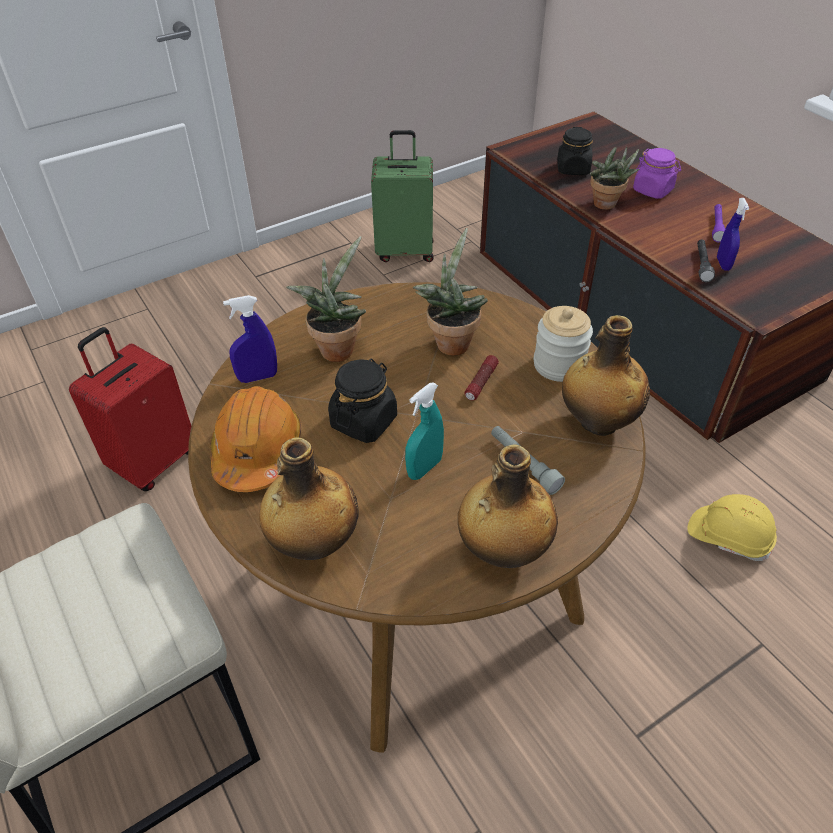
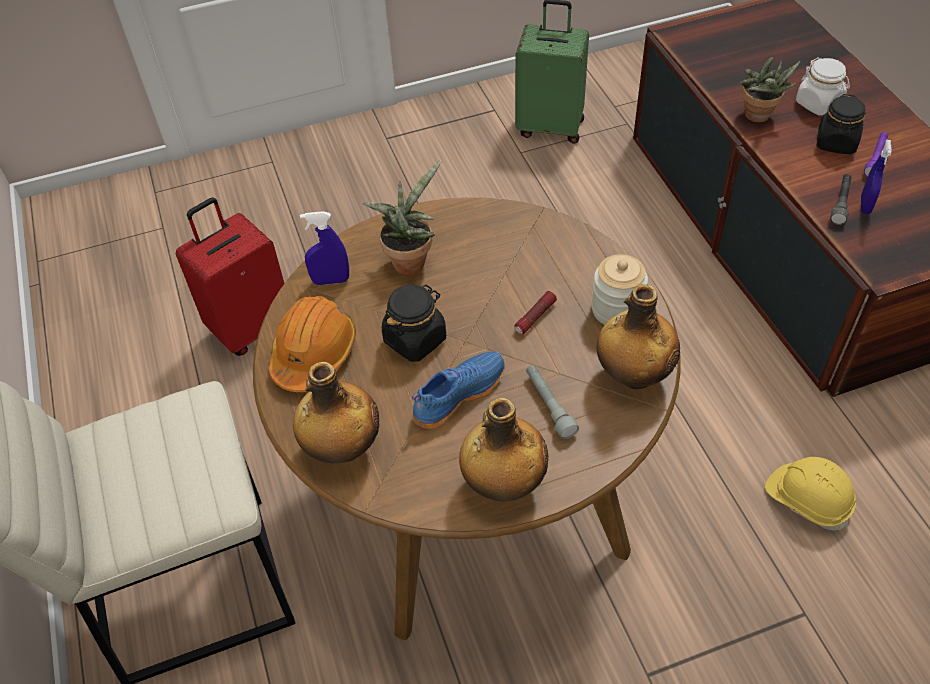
camera: 15 degrees right, 5 degrees up
(424, 468) = (457, 394): turquoise spray bottle -> blue shoe
(451, 341) = (519, 269): potted plant -> none
(573, 169) = (736, 66): black jar -> black jar (836, 143)
(653, 190) = (818, 104): purple jar -> white jar

